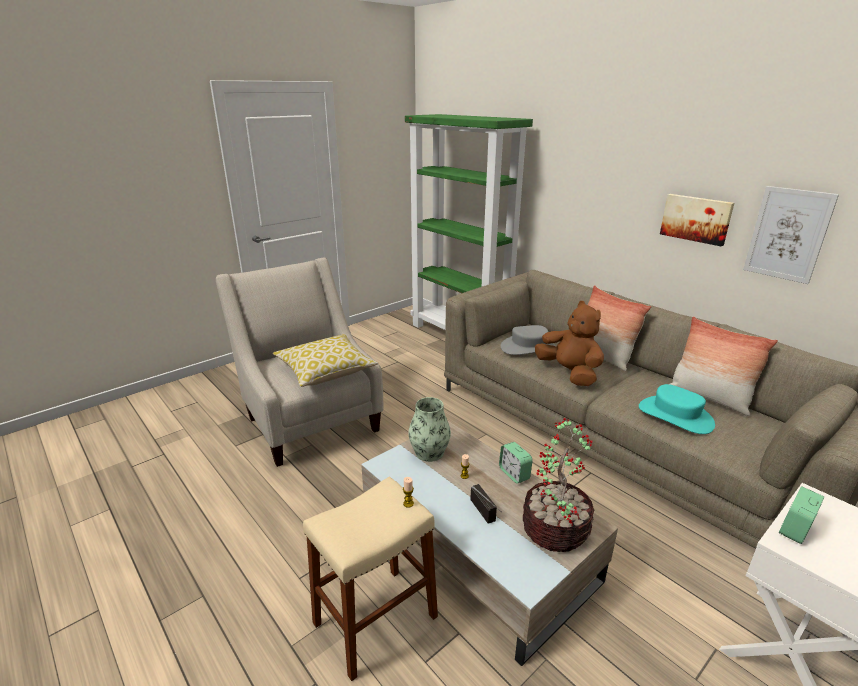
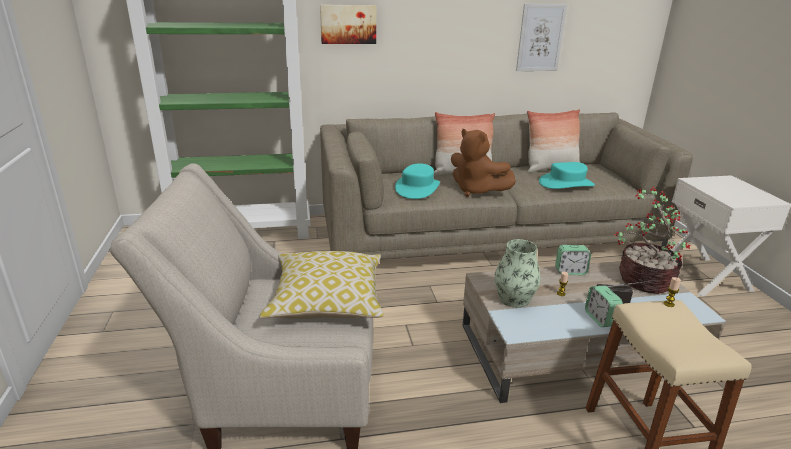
camera: 60 degrees left, 0 degrees up
(528, 347) = (417, 188): grey hat -> turquoise hat
(569, 373) = (476, 191): brown plush toy -> brown plush toy turned 135 degrees counterclockwise
(696, 218) = (477, 38): picture -> picture (348, 24)
(795, 530) = (722, 195): alarm clock -> alarm clock (600, 319)

